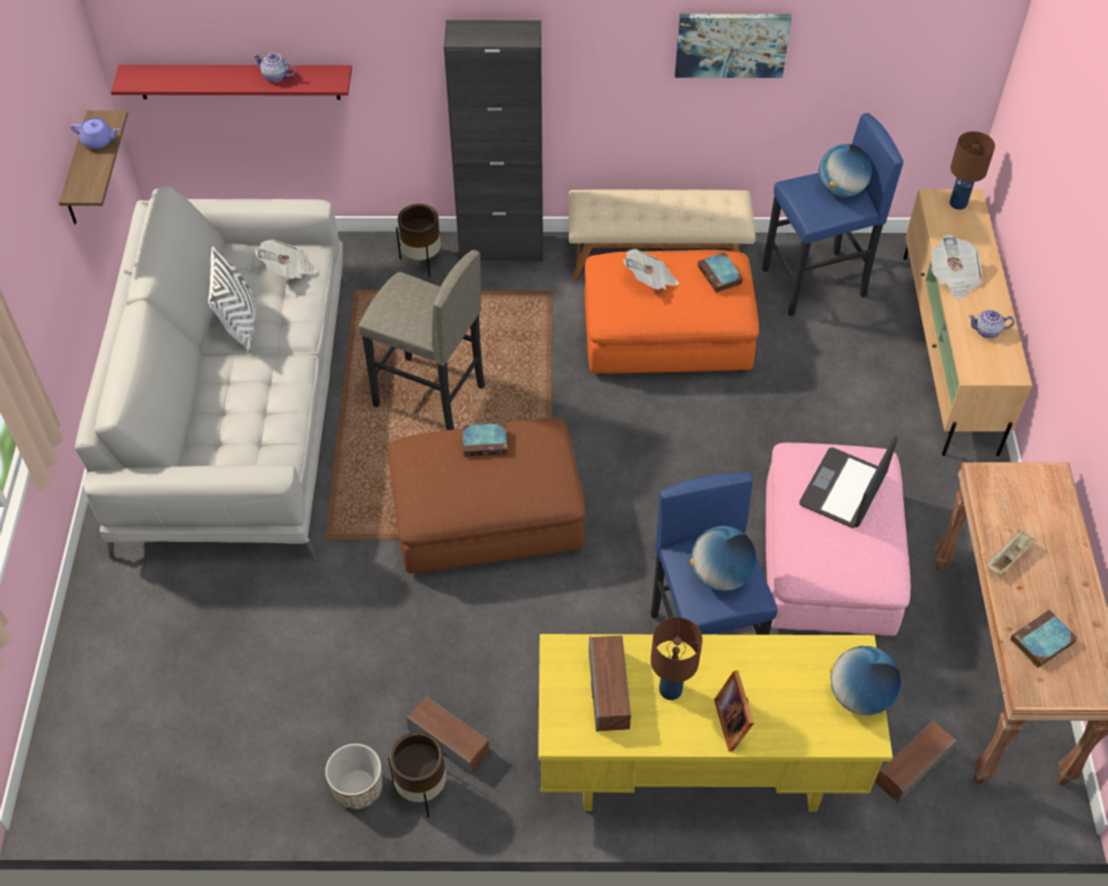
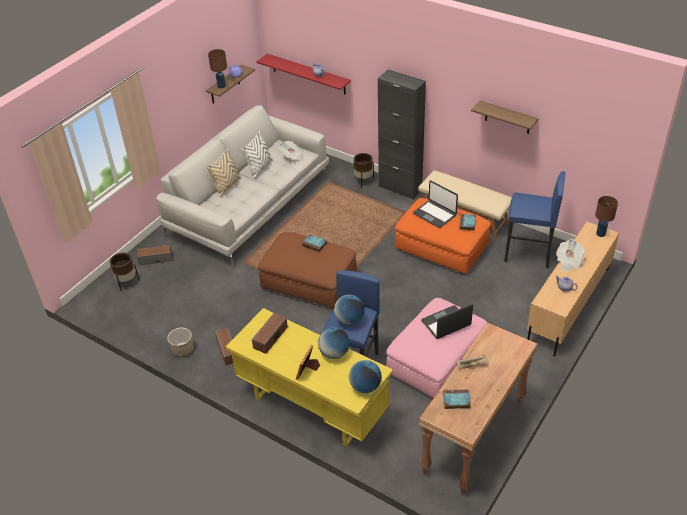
camera: 35 degrees right, 10 degrees down
(205, 394) = (226, 186): none -> beige pillow
(422, 789) = (204, 361): brown planter -> brown planter (127, 282)
(429, 396) = (323, 230): grey stool -> none
(650, 281) = (435, 214): newspaper -> laptop
(670, 690) = (293, 348): brown table lamp -> brown table lamp (221, 86)
(731, 44) = (507, 117): picture -> shelf
(841, 190) = (539, 204): globe -> globe (334, 353)
(912, 767) = (401, 452): speaker -> speaker (155, 259)

